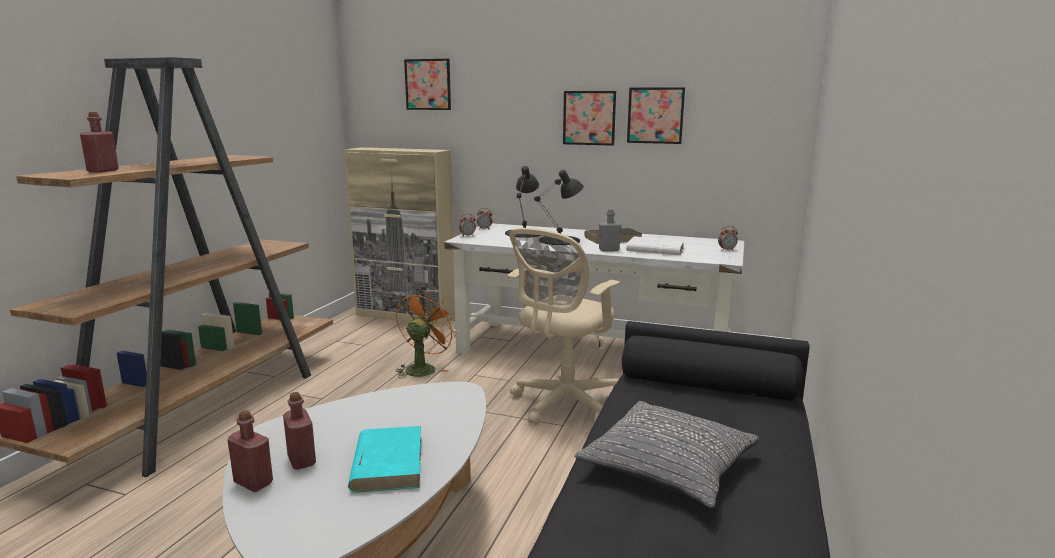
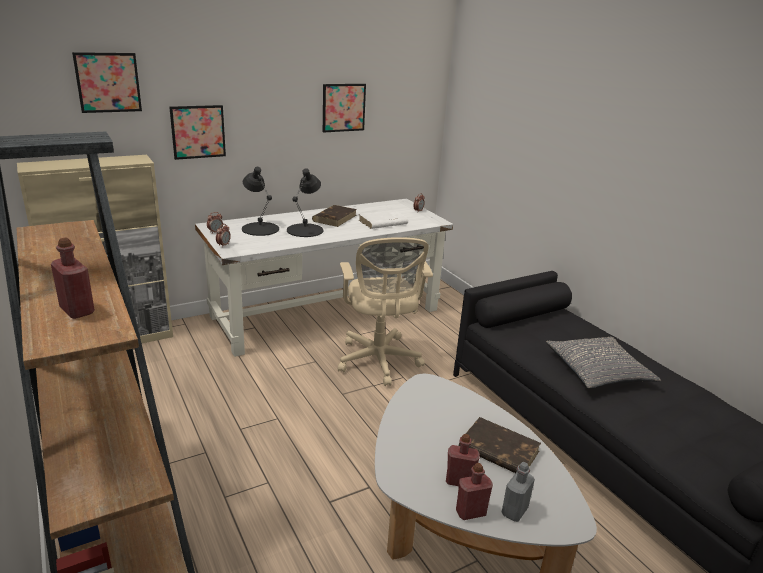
camera: 50 degrees left, 10 degrees up
(387, 463) = (498, 450): turquoise book -> brown book
(423, 368) = (235, 382): orange fan -> none
(589, 118) = (289, 112): picture -> picture (198, 132)
(609, 250) = (359, 231): grey bottle -> grey bottle (514, 511)

